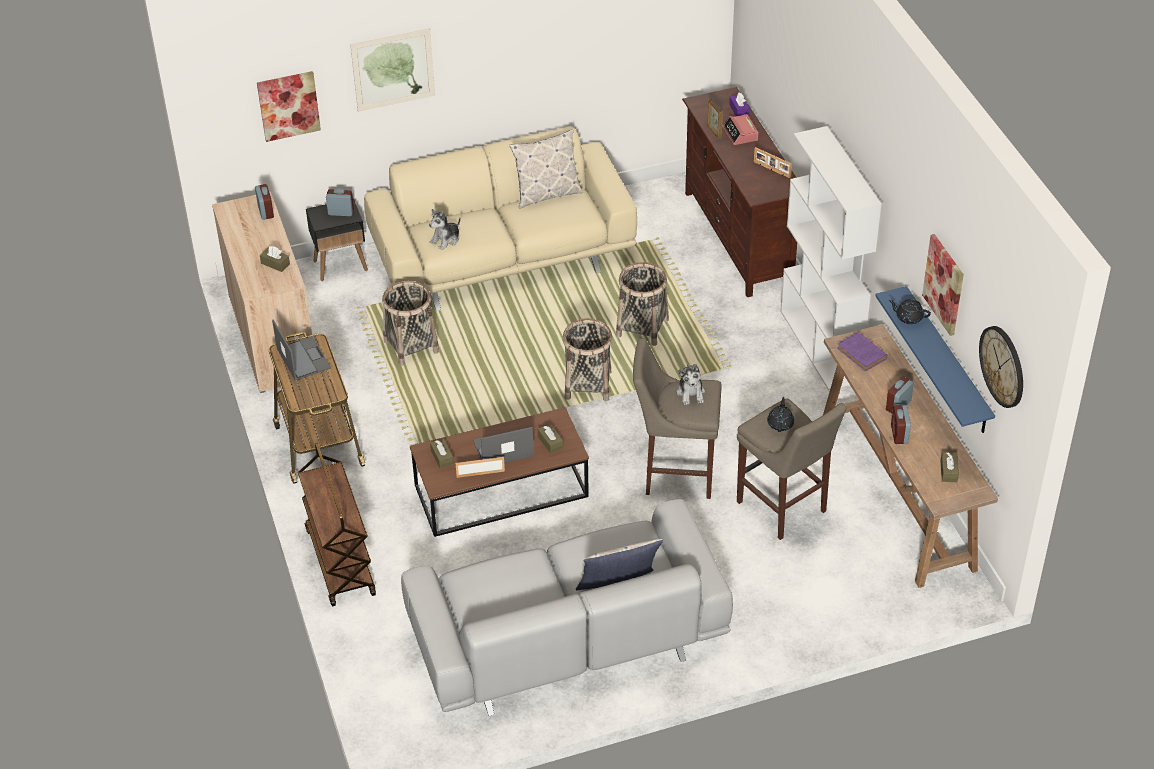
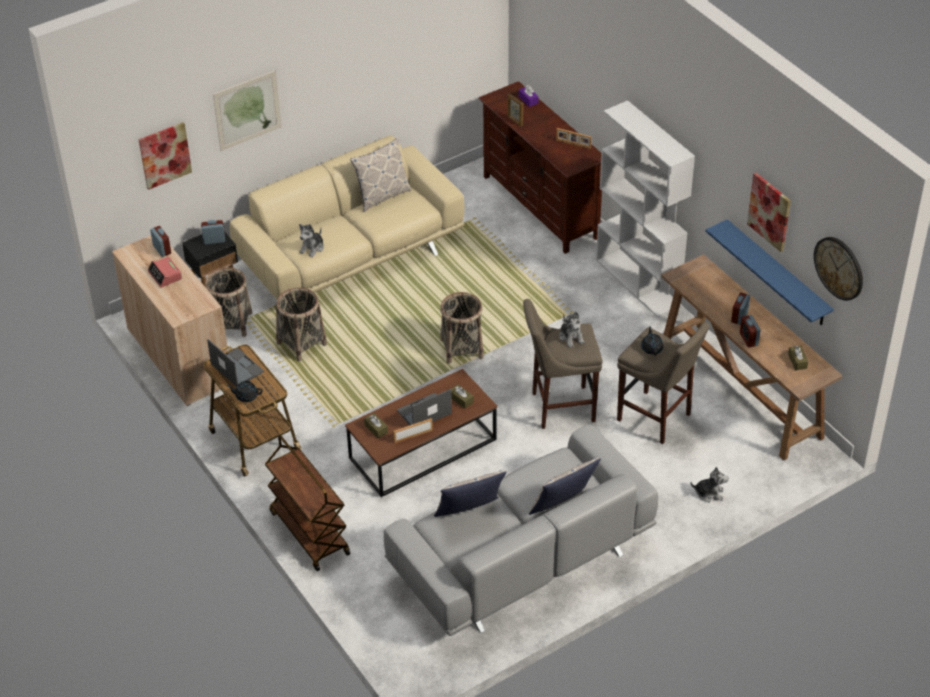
camera: 15 degrees left, 0 degrees up
(275, 264) = (188, 292): brown tissue box -> none
(506, 577) = (470, 515): none -> pillow
(642, 328) = (489, 293): basket -> basket (231, 323)
(740, 134) = (536, 119): alarm clock -> alarm clock (165, 275)
(814, 609) = (709, 493): none -> plush toy
(862, 354) = (696, 281): purple book -> none
(908, 317) = (738, 244): black teapot -> black teapot (246, 396)

